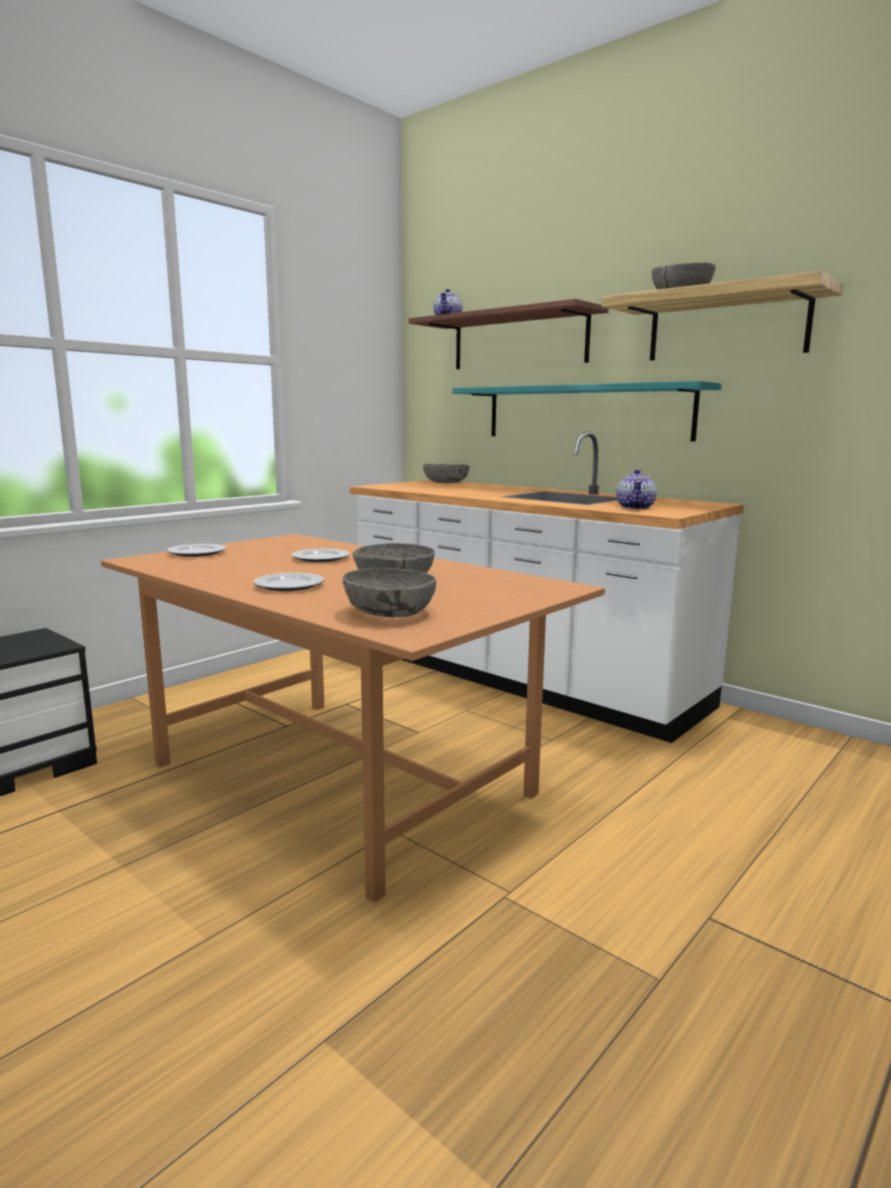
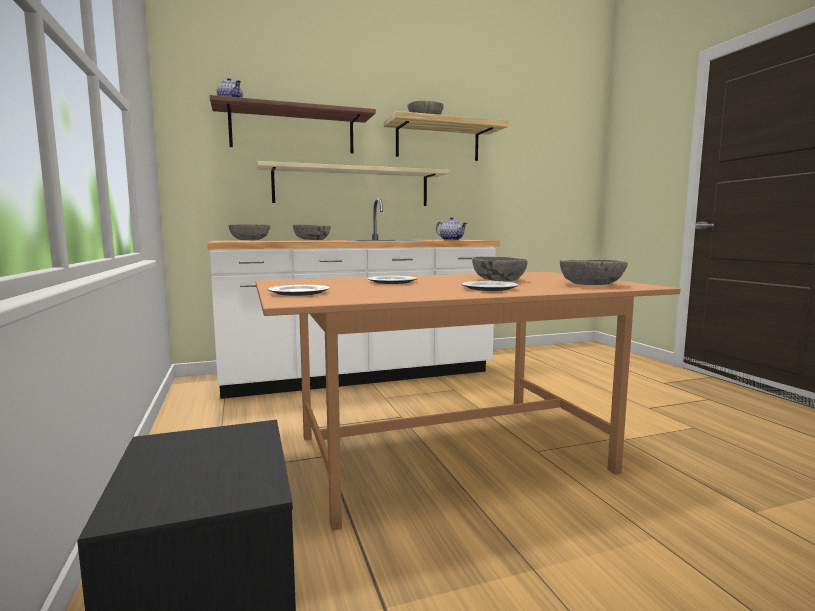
camera: 60 degrees left, 5 degrees down
(505, 488) = (312, 240): none -> grey bowl
(585, 412) = (352, 187): turquoise shelf -> beige shelf

